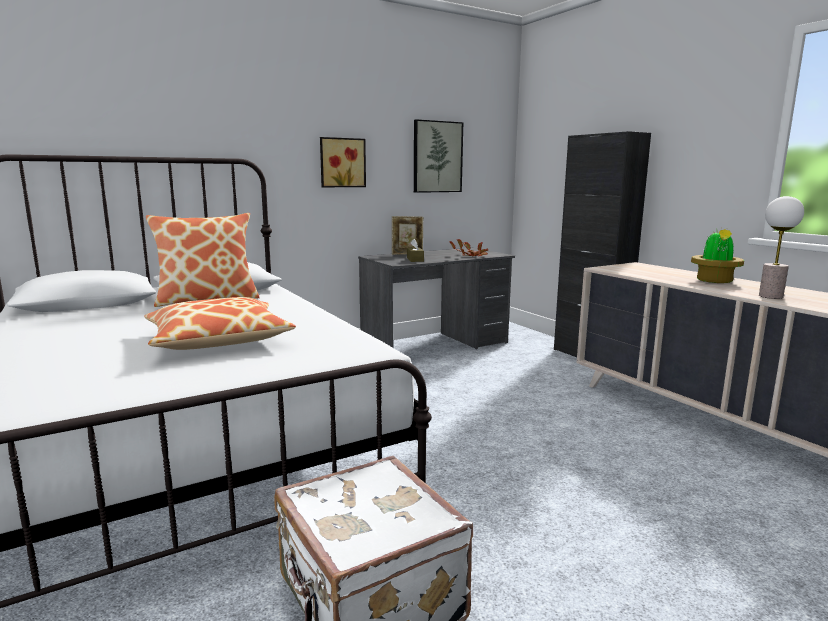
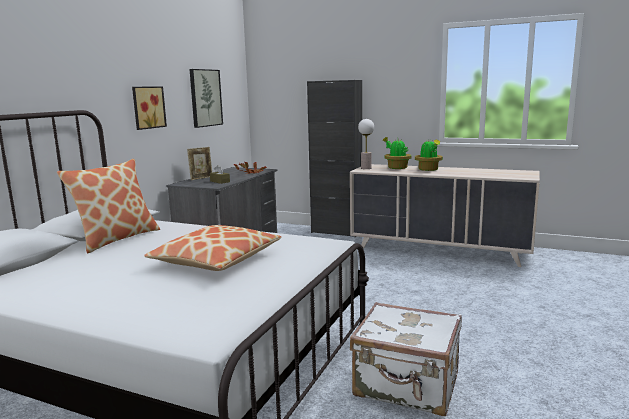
camera: 35 degrees left, 0 degrees up
(667, 272) = (396, 168): none -> potted plant
(770, 296) = (467, 174): table lamp -> table lamp (366, 168)

